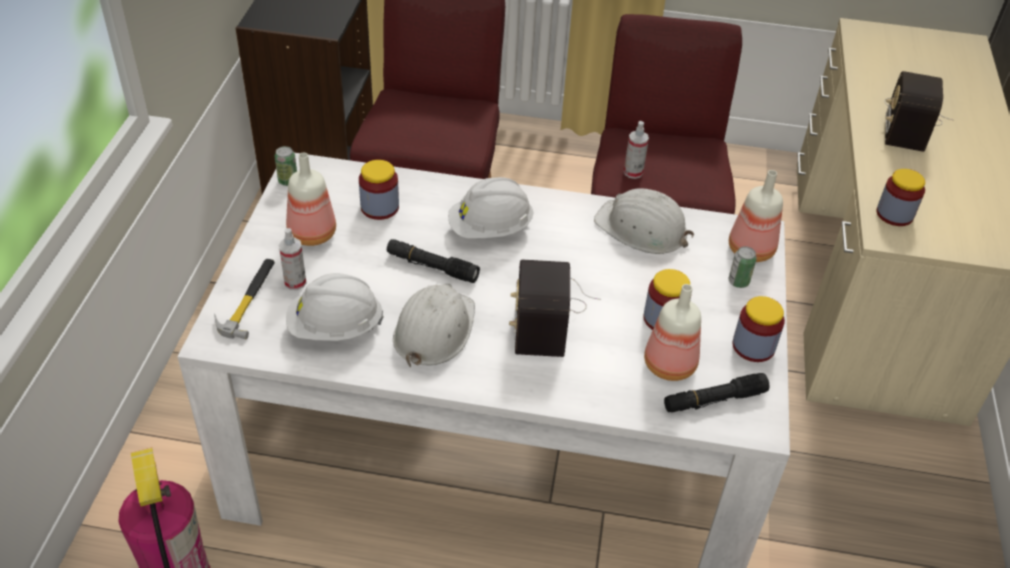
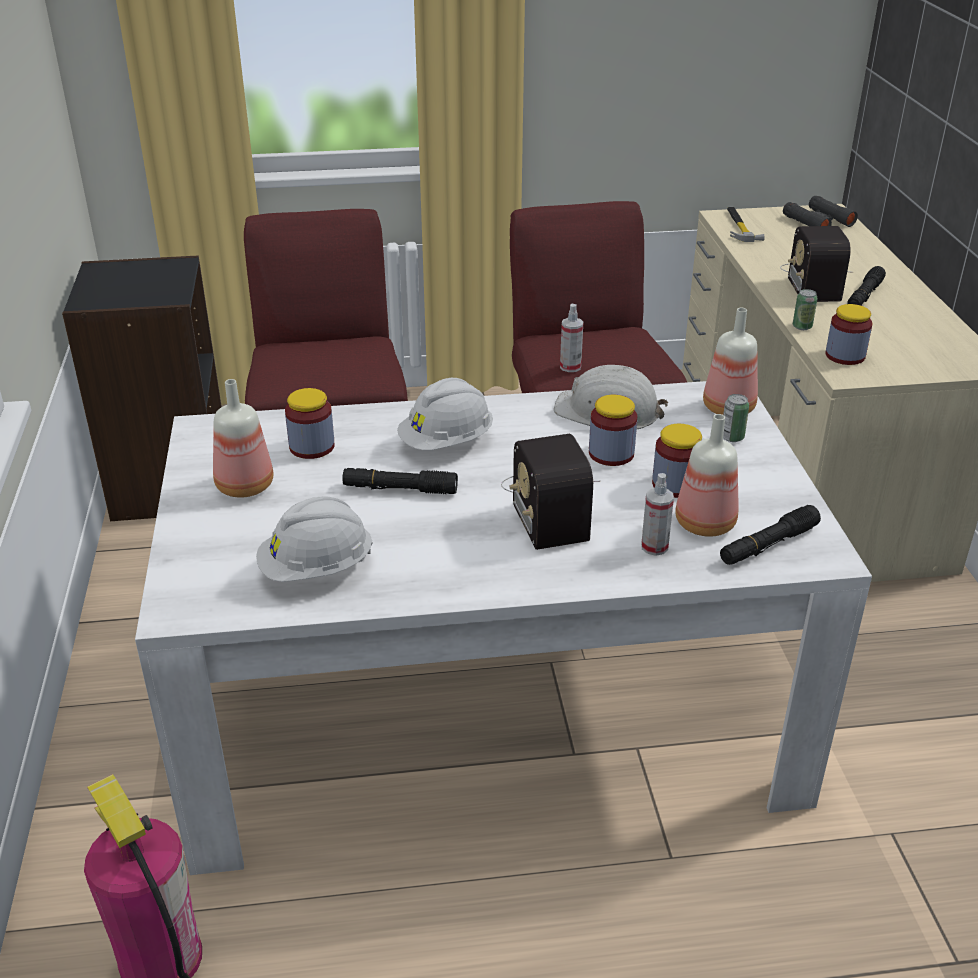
camera: 15 degrees left, 10 degrees down
(248, 299) = (198, 563): hammer -> hammer (739, 226)
(288, 181) = (191, 442): can -> can (802, 327)
(295, 282) = (247, 536): spray bottle -> spray bottle (654, 547)
(434, 330) = (432, 547): white hard hat -> none
(753, 346) = (779, 489): jar -> jar (611, 454)
(950, 150) = (864, 296): none -> black flashlight
(951, 53) = (818, 221): none -> black binoculars

